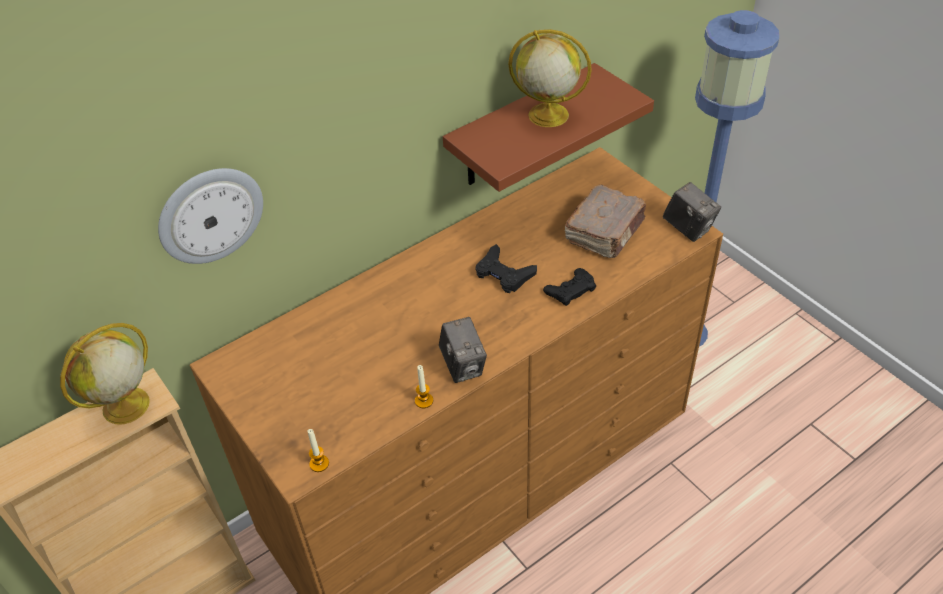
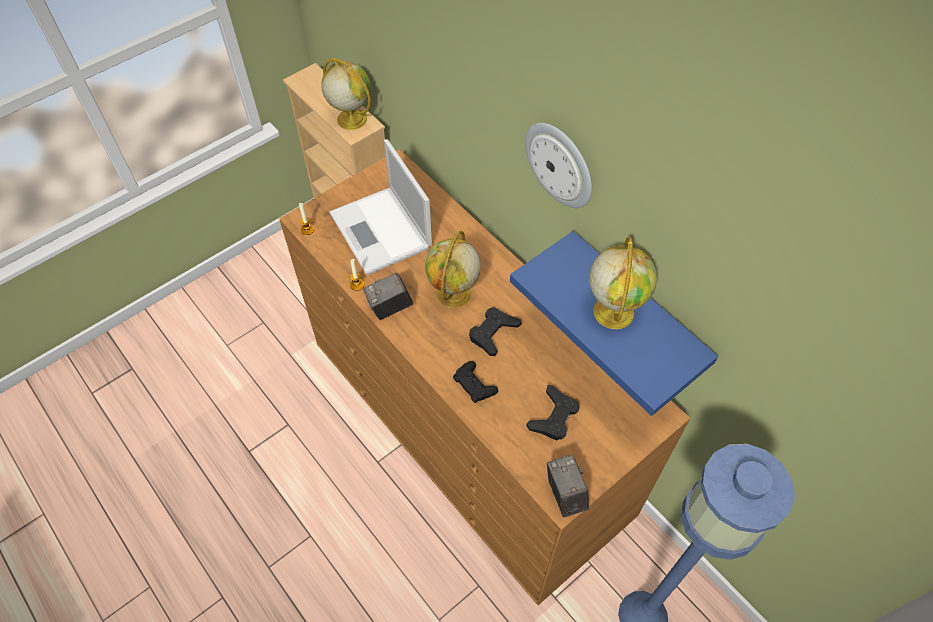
camera: 85 degrees right, 10 degrees up
(210, 214) = (431, 86): wall clock -> wall clock (560, 164)
(338, 378) = (382, 231): none -> laptop
(448, 306) = (453, 294): none -> globe
(521, 128) = (635, 310): brown shelf -> blue shelf
(605, 232) = (554, 417): brown book -> black game controller
(688, 228) = (565, 494): camera -> camera turned 120 degrees clockwise

